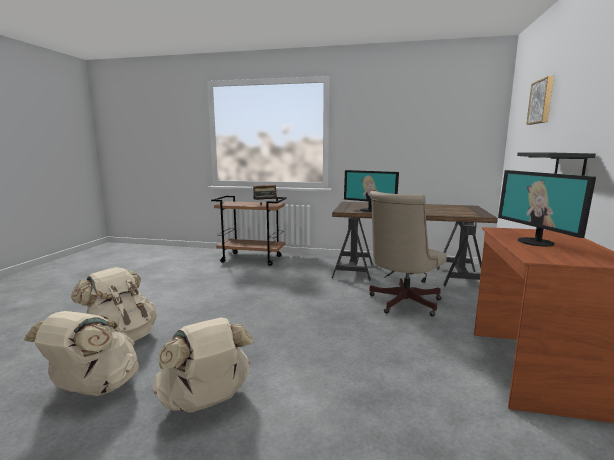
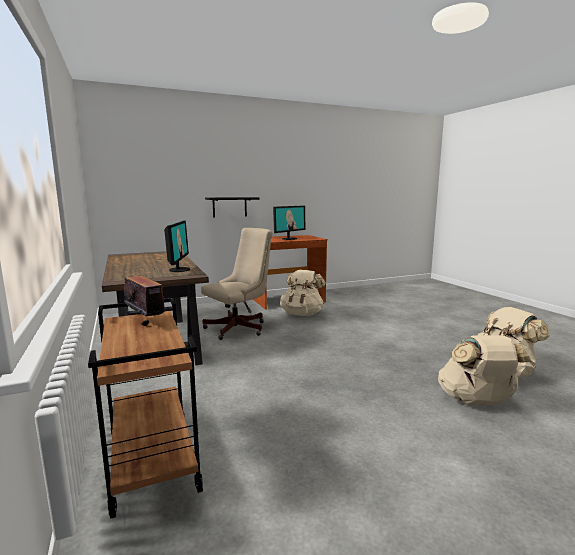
camera: 125 degrees left, 0 degrees up
(206, 402) = (433, 342): beige backpack -> beige backpack (302, 314)
(402, 303) = (240, 328): beige office chair -> beige office chair turned 45 degrees counterclockwise
(542, 101) = (171, 160): picture -> none

